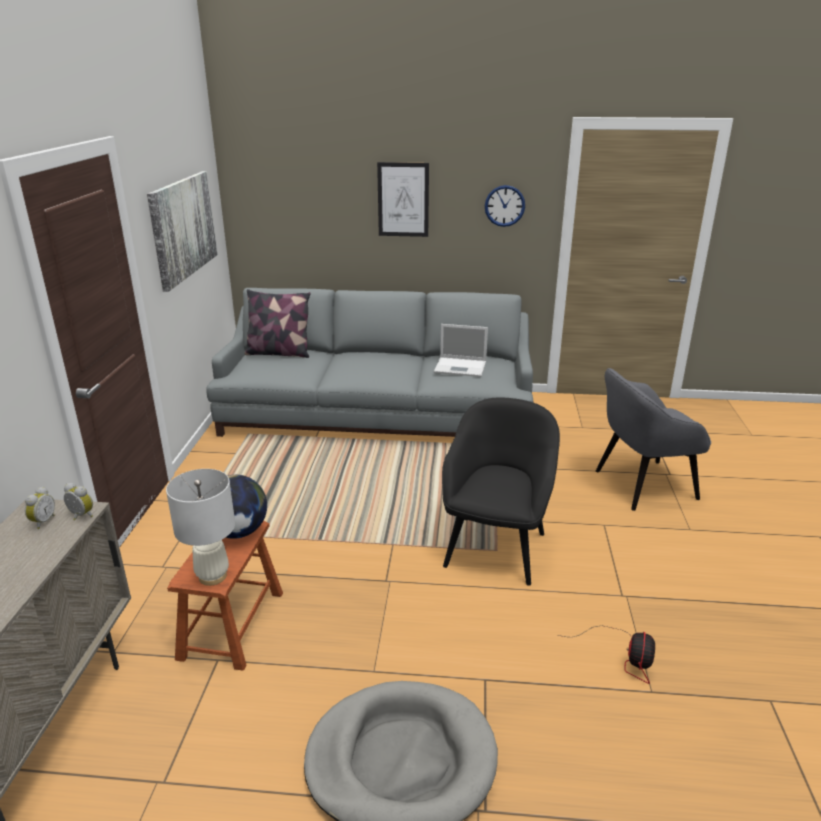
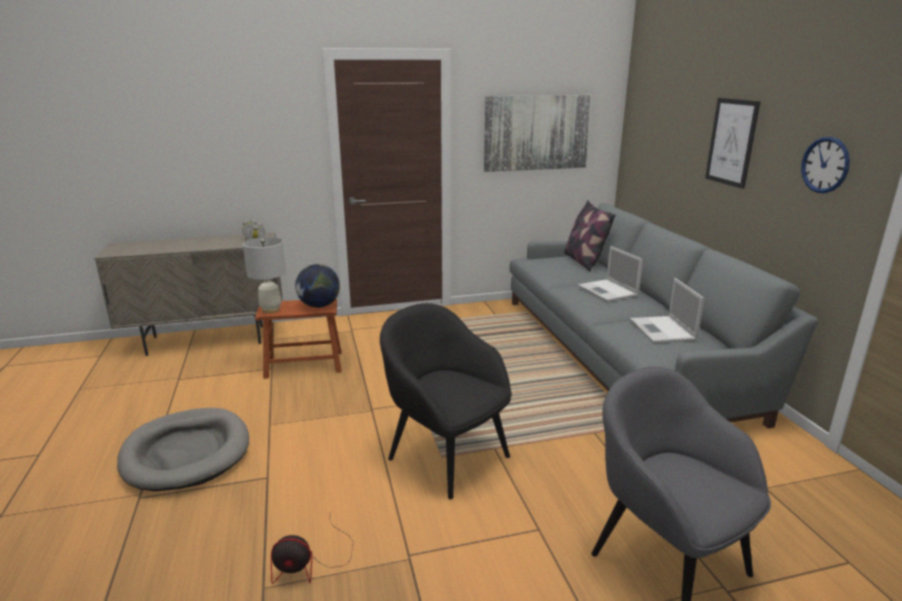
camera: 70 degrees right, 5 degrees down
(367, 363) = (608, 291): none -> laptop
(496, 547) = (446, 456): black armchair -> black armchair turned 135 degrees counterclockwise

